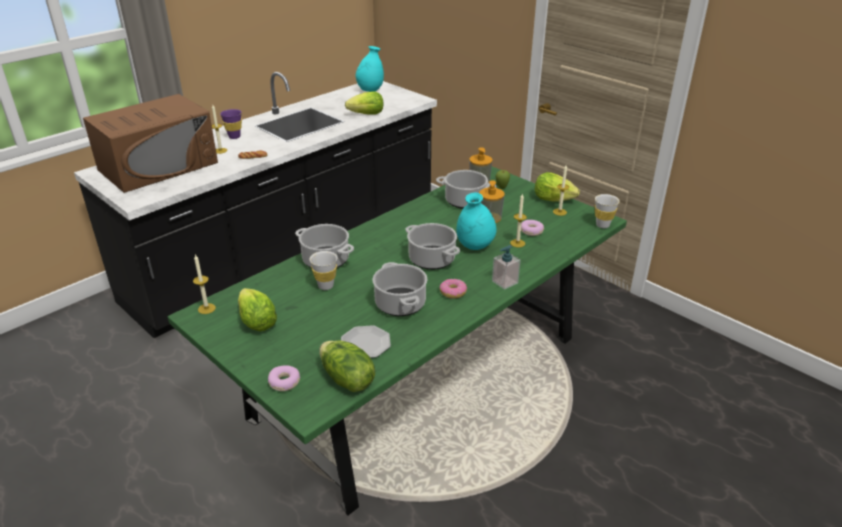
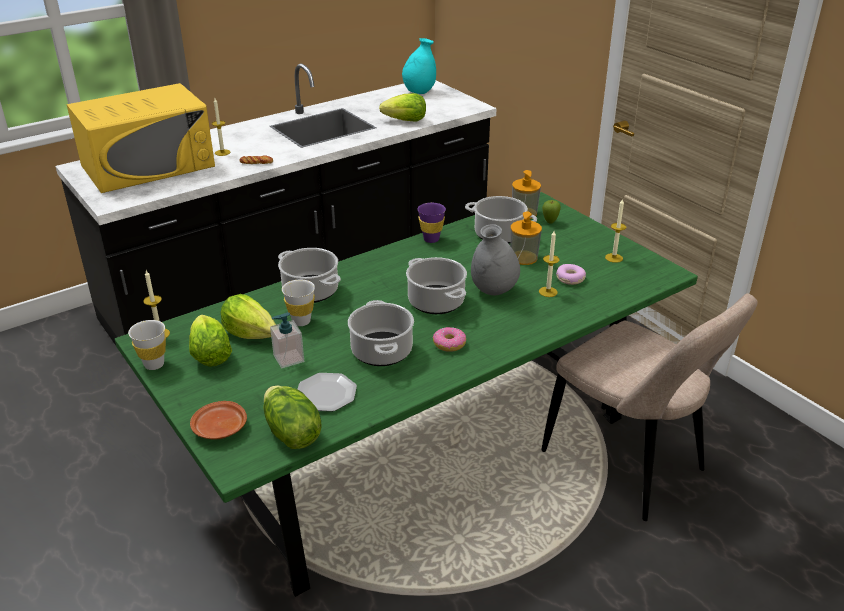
camera: 10 degrees right, 0 degrees up
(159, 166) = (148, 166): brown microwave -> yellow microwave
(234, 136) = (243, 137): purple cup -> purple cup (431, 239)
(284, 382) = (220, 428): donut -> brown plate
(475, 246) = (493, 291): turquoise vase -> grey vase
(504, 282) = (516, 338): soap dispenser -> soap dispenser (288, 358)
(553, 199) = (610, 241): lettuce -> lettuce (250, 334)
(586, 374) = (628, 465): none -> beige chair
(602, 225) = (664, 279): white cup -> white cup (154, 364)

